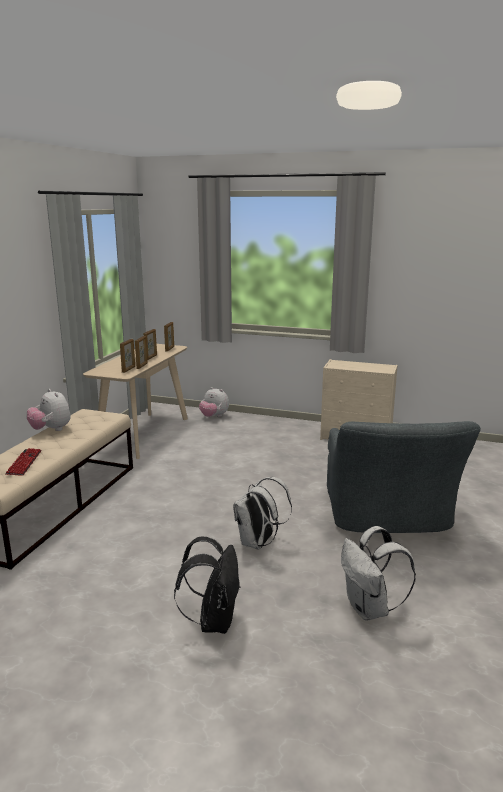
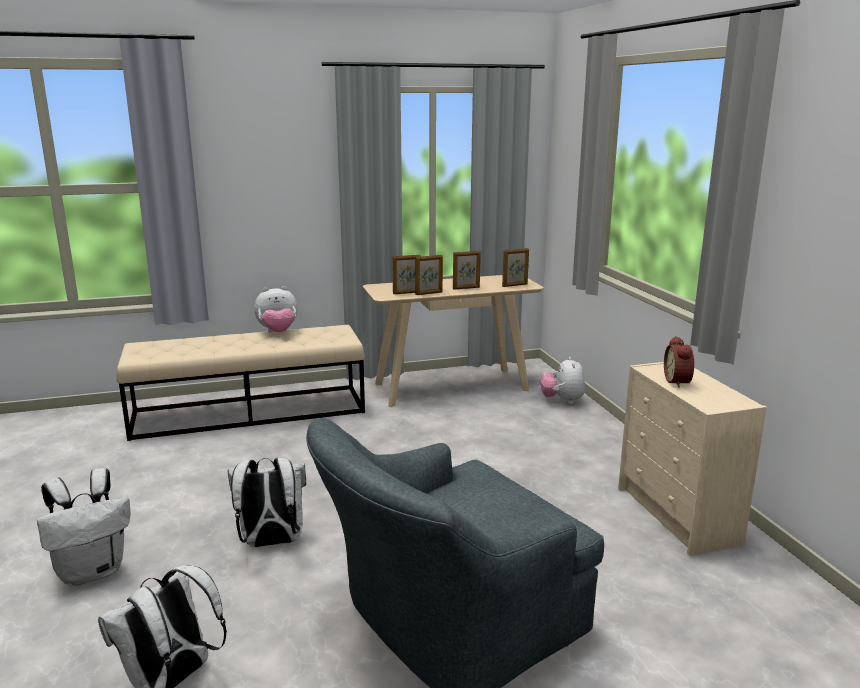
camera: 55 degrees right, 0 degrees up
(24, 463) = (192, 348): keyboard -> none
(51, 430) = (278, 332): plush toy -> plush toy turned 120 degrees counterclockwise
(214, 621) = (93, 571): black backpack -> white backpack
(354, 367) = (679, 382): none -> alarm clock

